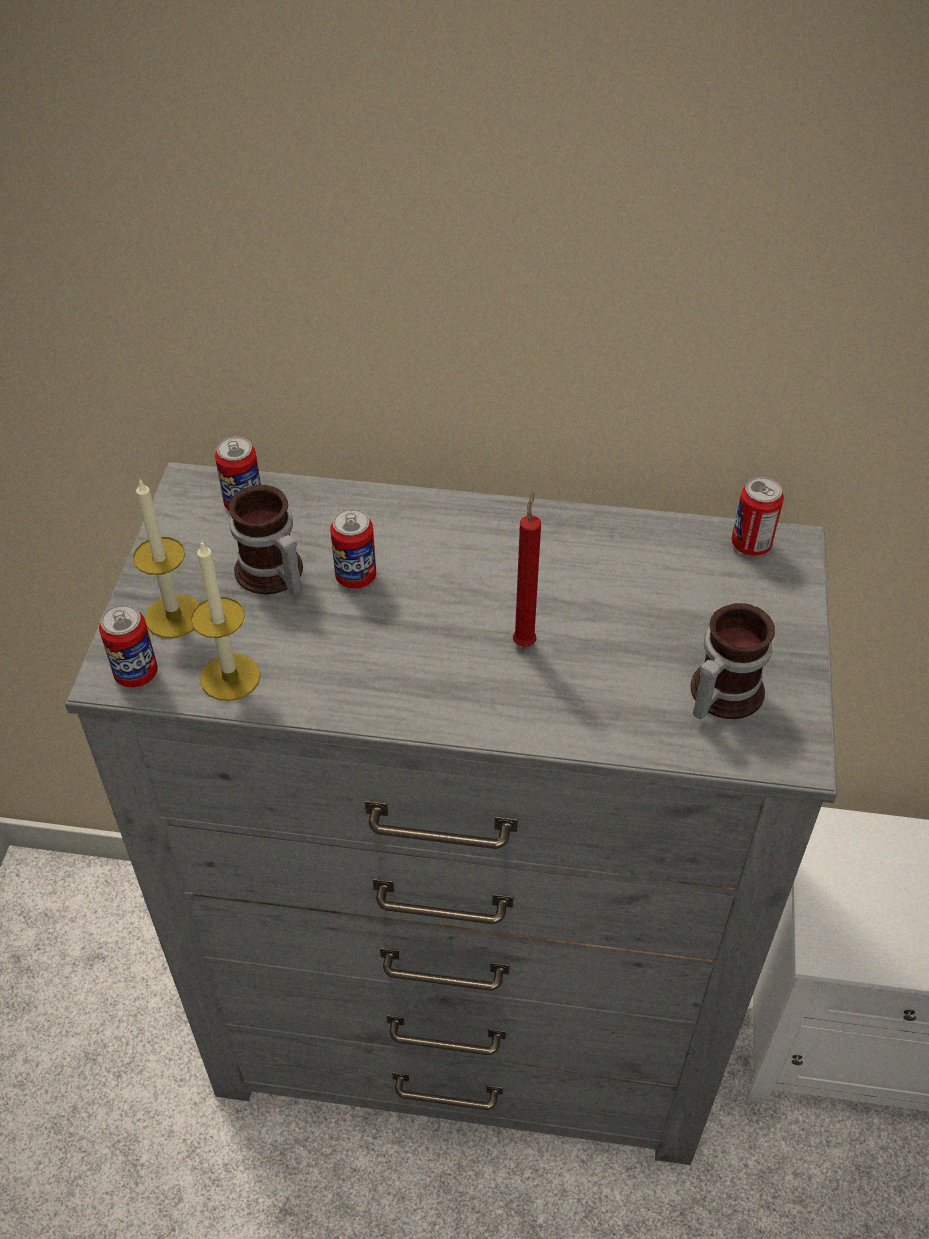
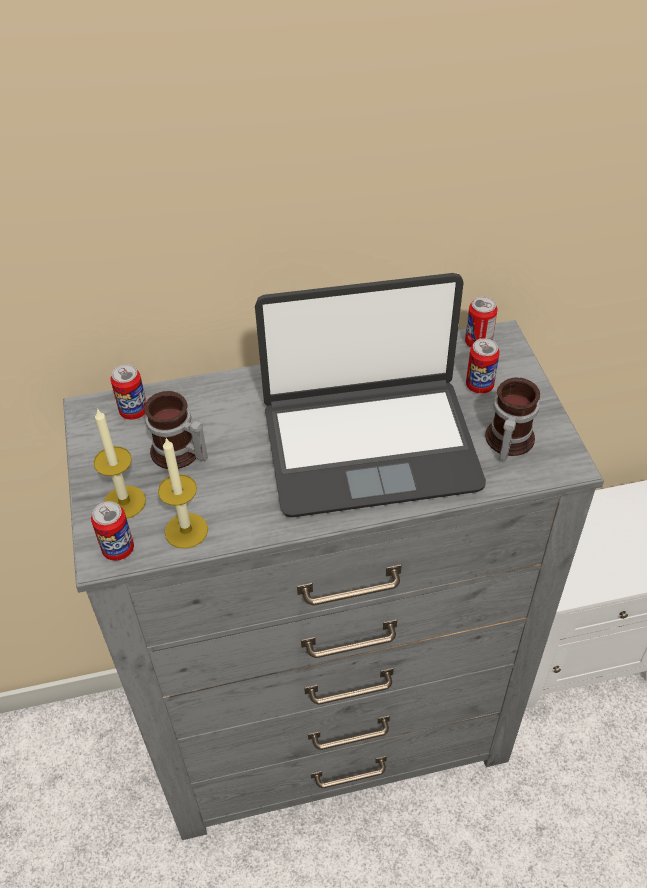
camera: 20 degrees left, 0 degrees up
(356, 577) = (237, 437): can -> can (479, 385)
(524, 641) = (370, 446): red candle -> laptop

